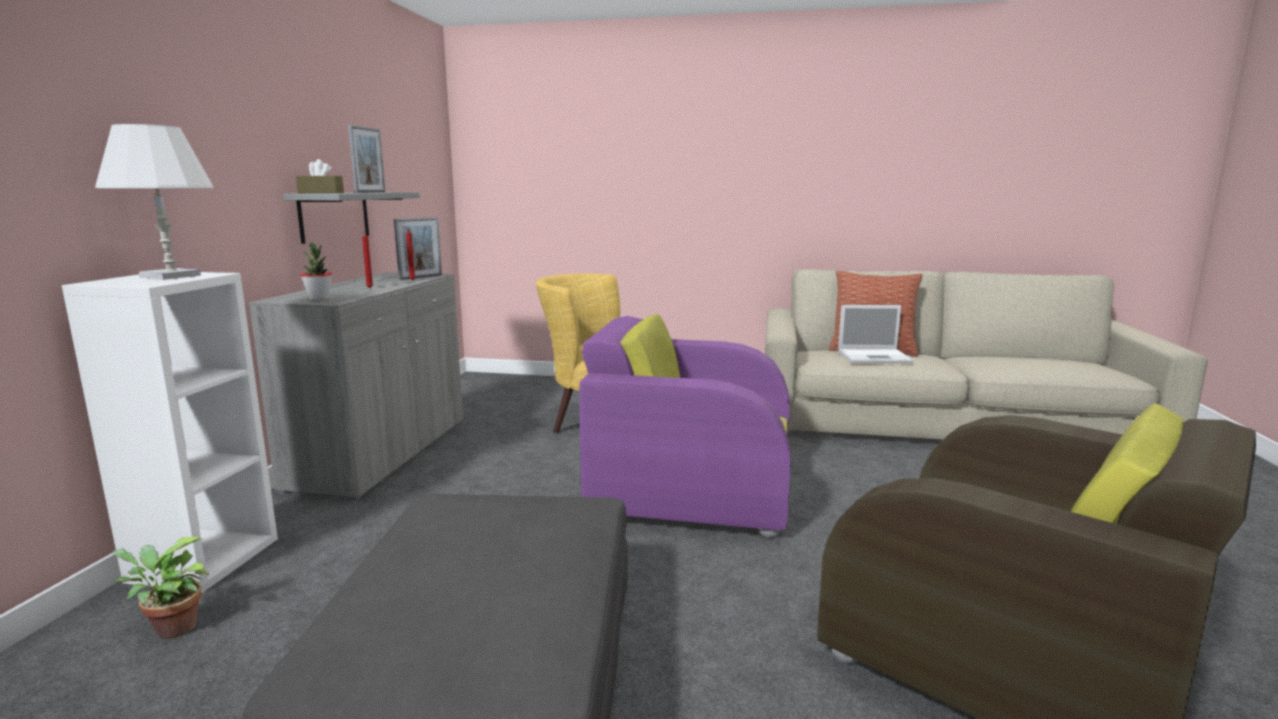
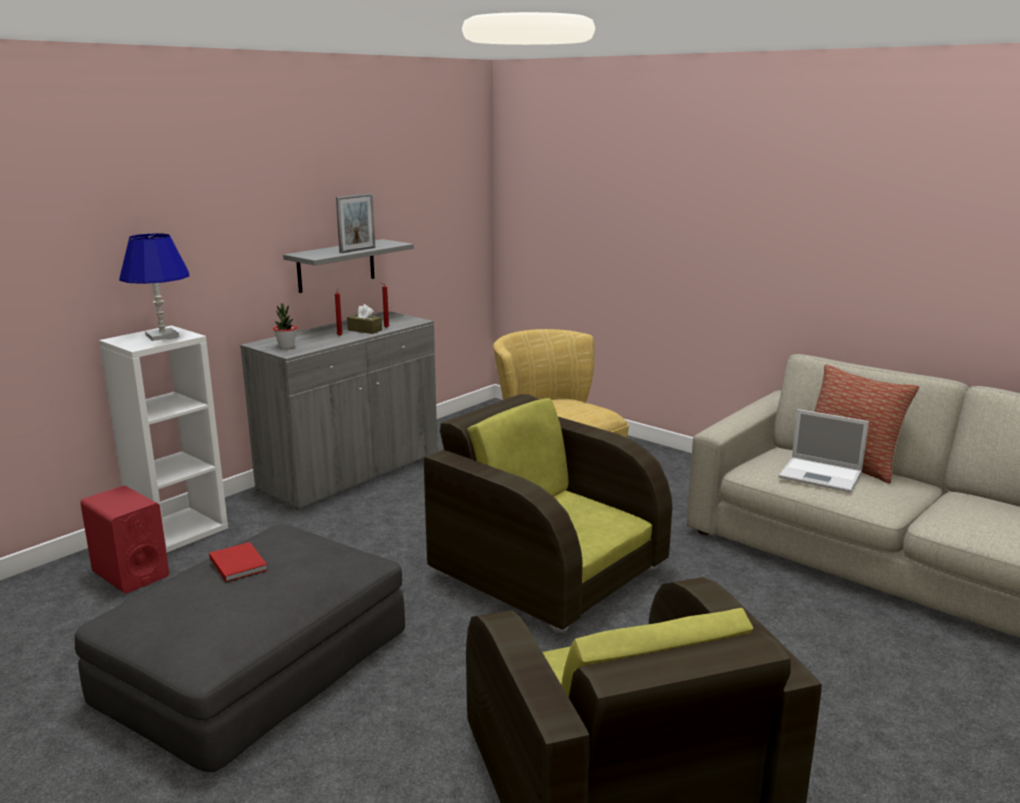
camera: 30 degrees right, 5 degrees up
(171, 276) = (162, 336): white table lamp -> blue table lamp
(171, 630) = (130, 574): potted plant -> red speaker
(321, 193) = (312, 253): brown tissue box -> brown tissue box (365, 330)
(421, 277) = (399, 324): picture frame -> none
(442, 541) = (238, 563): none -> red book
(691, 489) = (547, 570): purple armchair -> brown armchair

